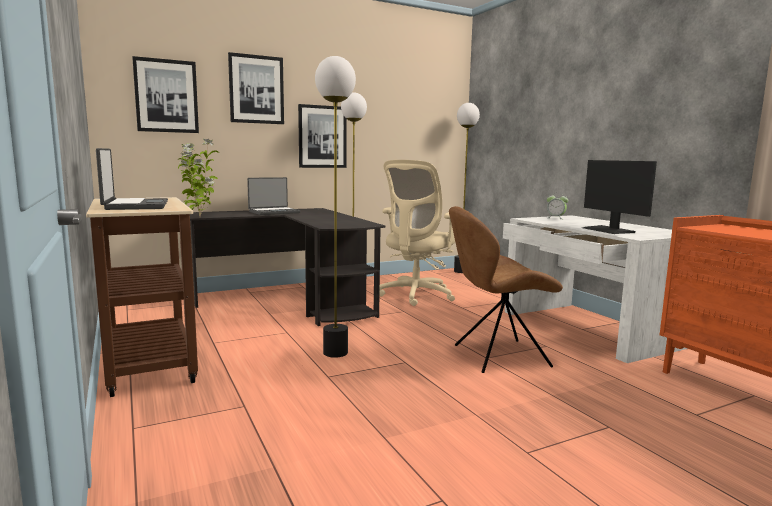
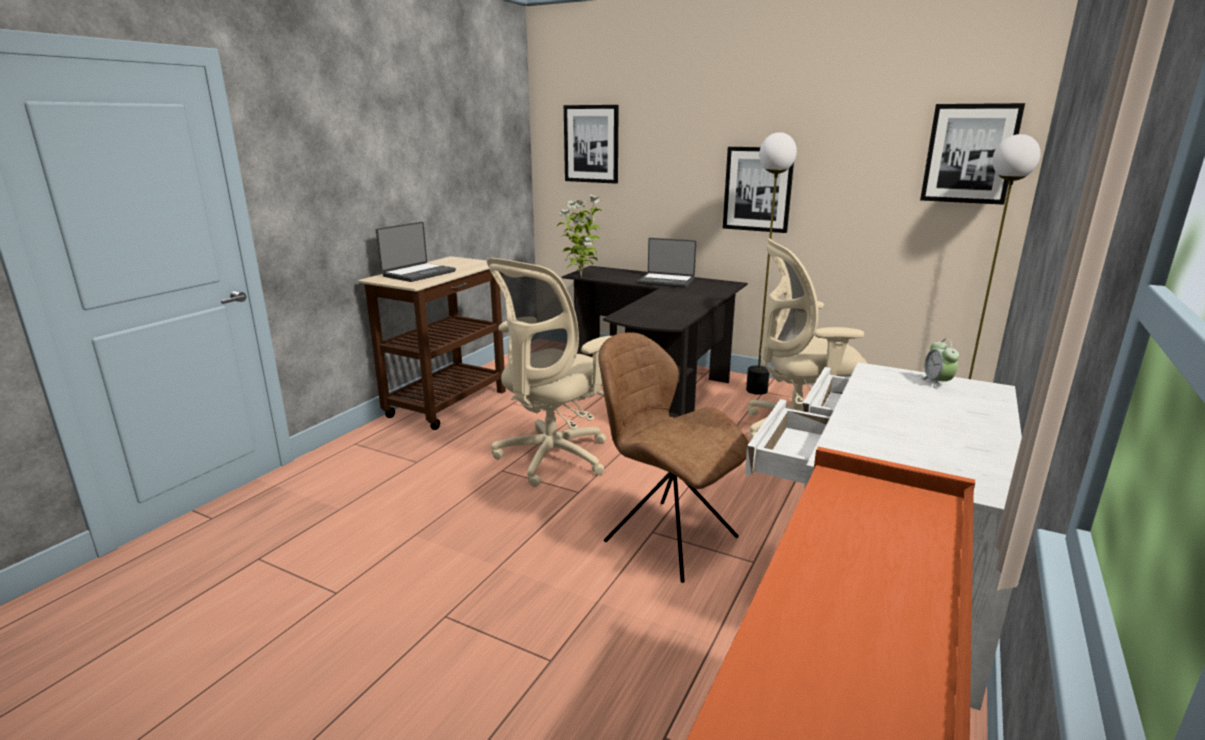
camera: 55 degrees right, 10 degrees up
(256, 89) = (680, 131): picture -> picture (970, 154)
(335, 353) = (556, 453): floor lamp -> beige office chair
(608, 230) = (876, 432): monitor -> none

